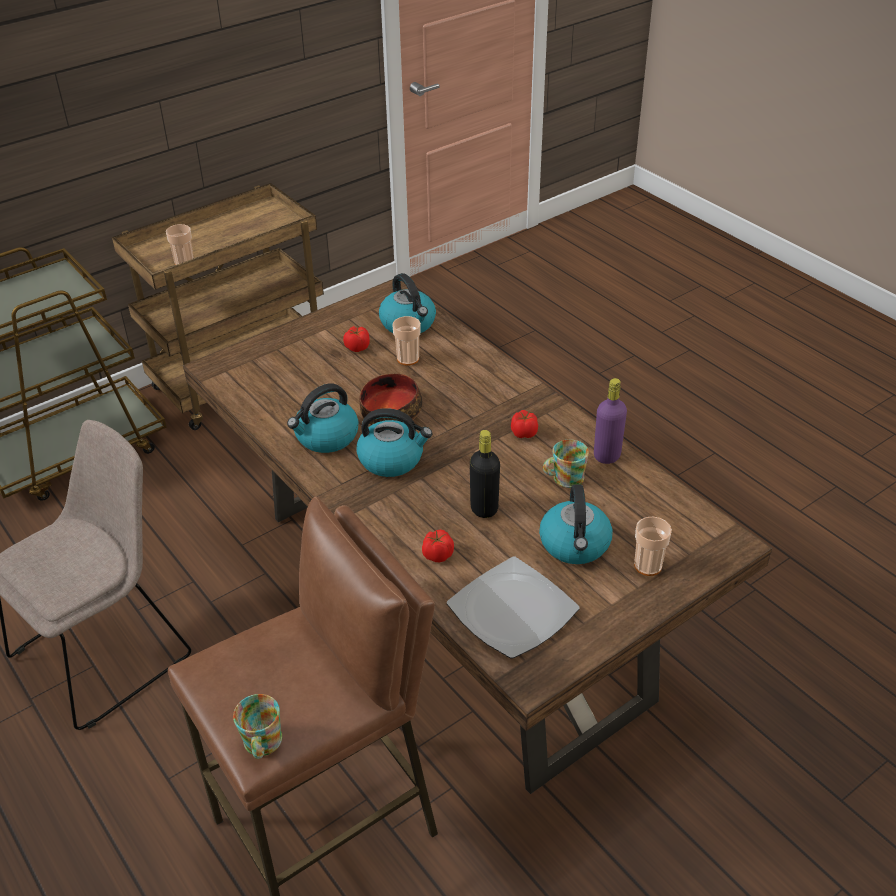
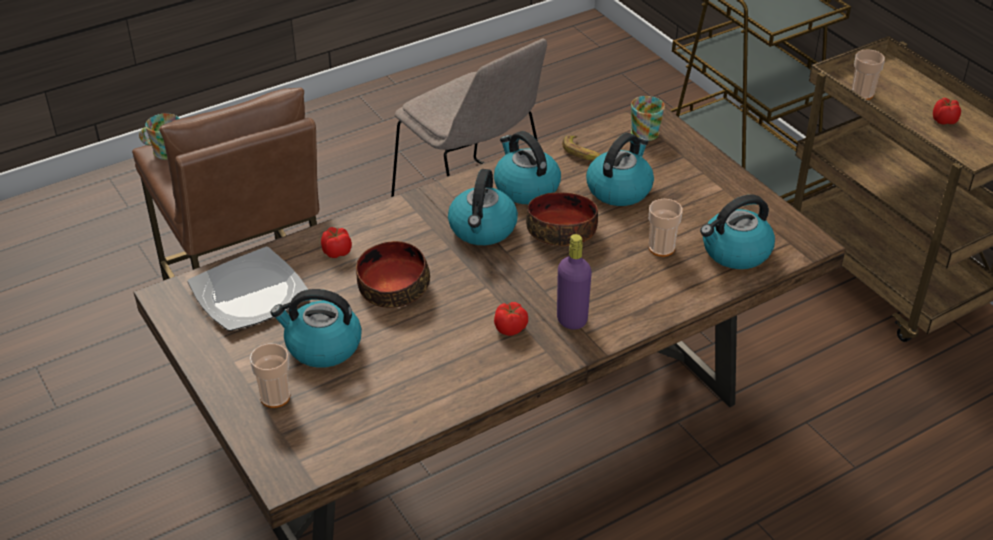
camera: 95 degrees right, 0 degrees up
(270, 405) = (582, 153): none -> banana
(327, 382) = (619, 189): none -> kettle
(357, 347) = (685, 211): tomato -> tomato (944, 120)
(484, 509) = (392, 287): black bottle -> bowl
(563, 478) = (426, 351): mug -> mug (644, 130)
(607, 456) = (458, 392): purple bottle -> purple bottle (572, 320)

